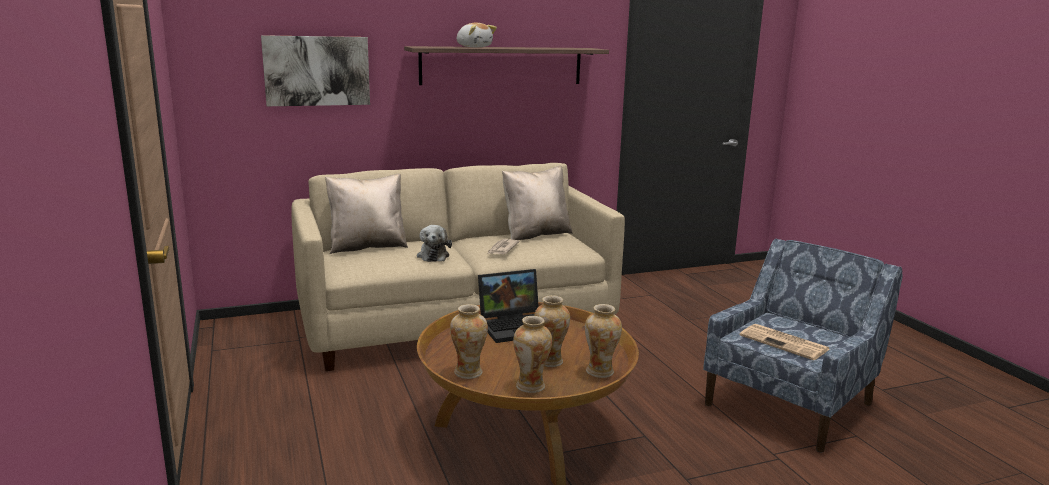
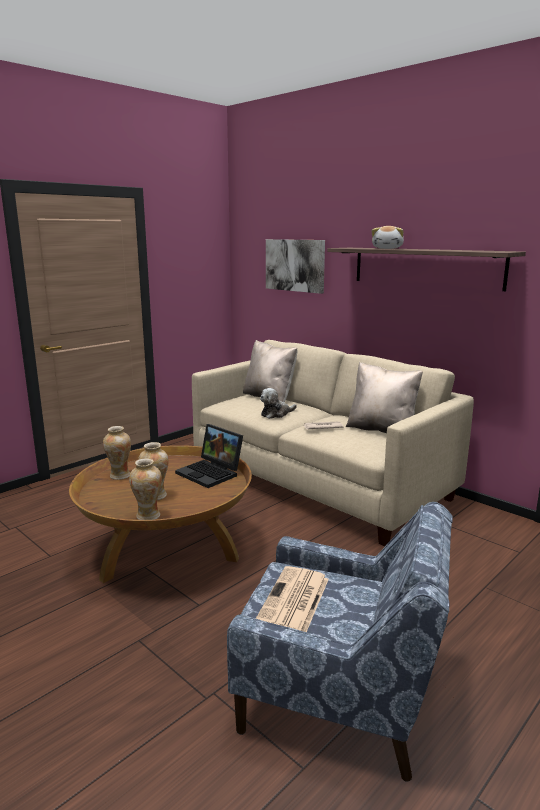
camera: 65 degrees right, 0 degrees up
(531, 386) = (109, 497): vase -> none

